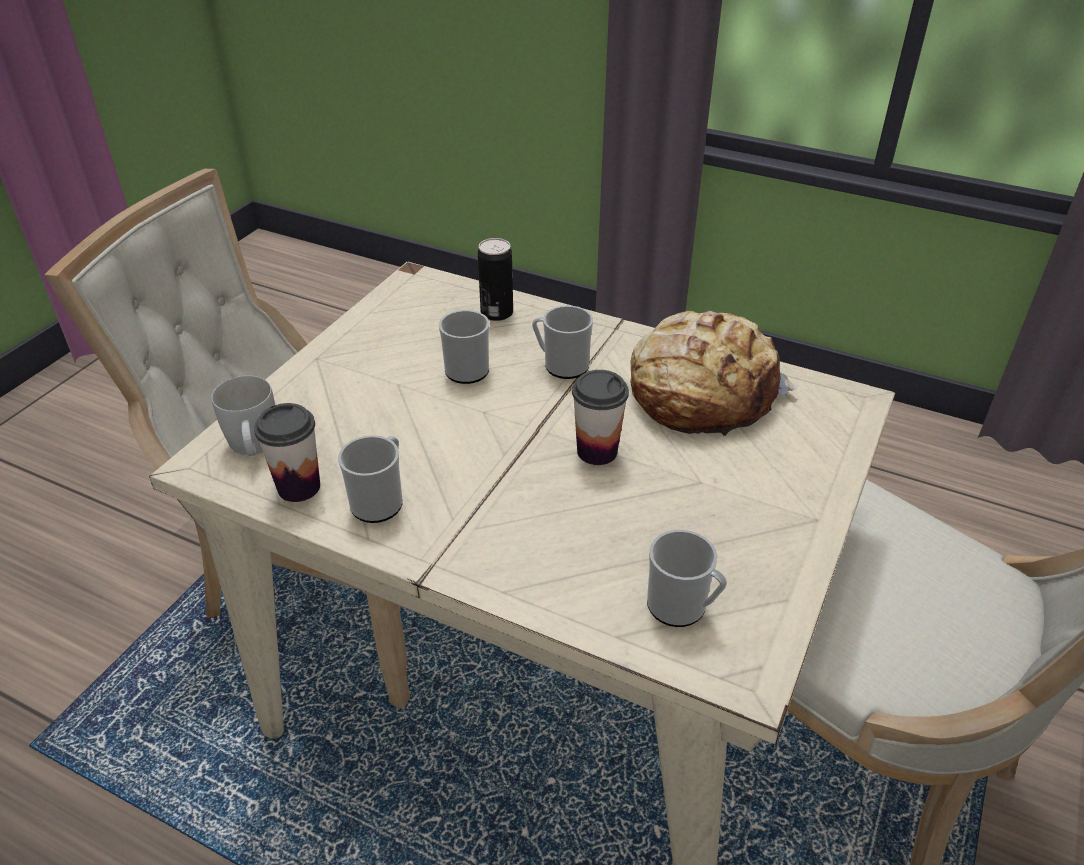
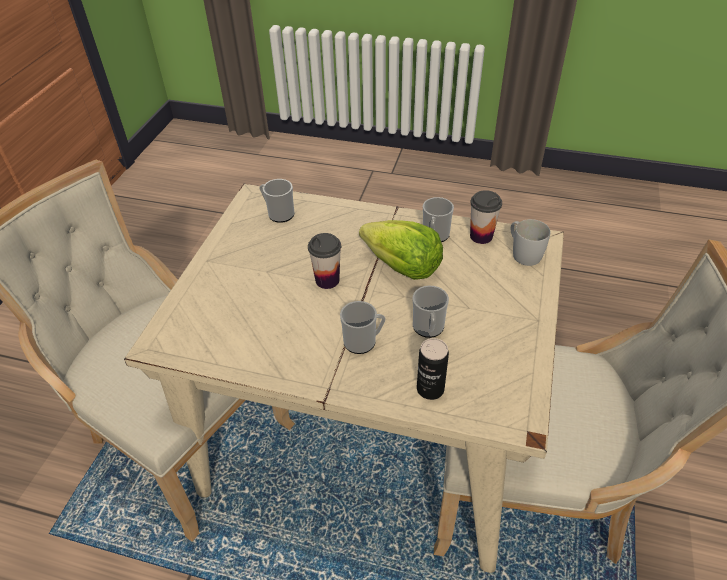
camera: 170 degrees right, 5 degrees up
(466, 454) = (402, 267): none -> lettuce
(701, 392) = (262, 334): bread -> none

